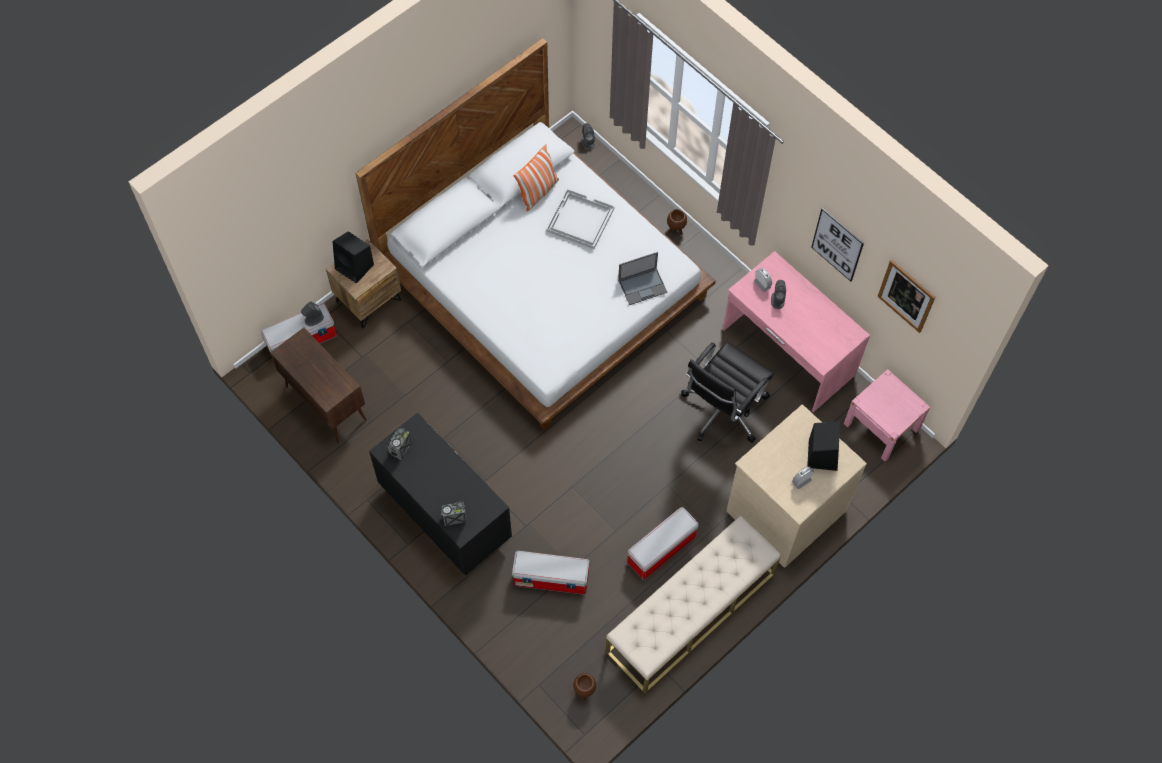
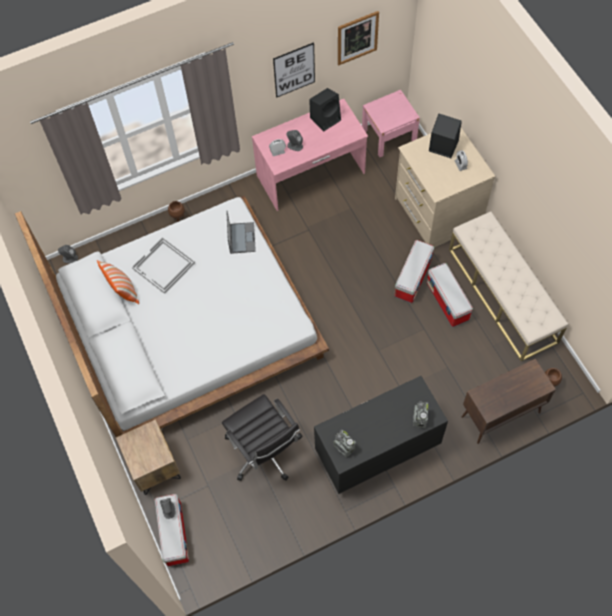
camera: 70 degrees left, 0 degrees up
(325, 403) = (243, 526): brown cabinet -> brown cabinet (500, 415)
(355, 267) = (141, 453): black speaker -> black speaker (326, 118)
(552, 578) = (452, 383): storage box -> storage box (413, 277)
(722, 410) = (345, 230): black office chair -> black office chair (265, 451)

